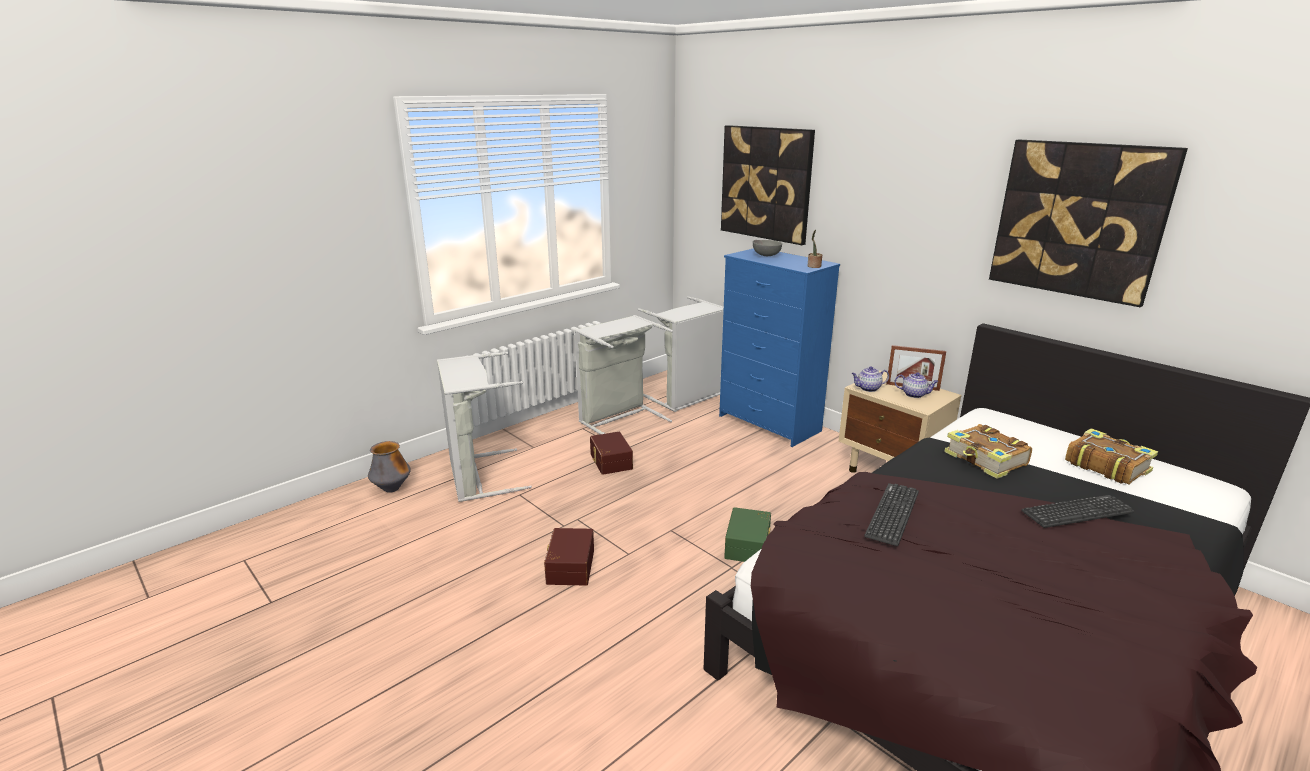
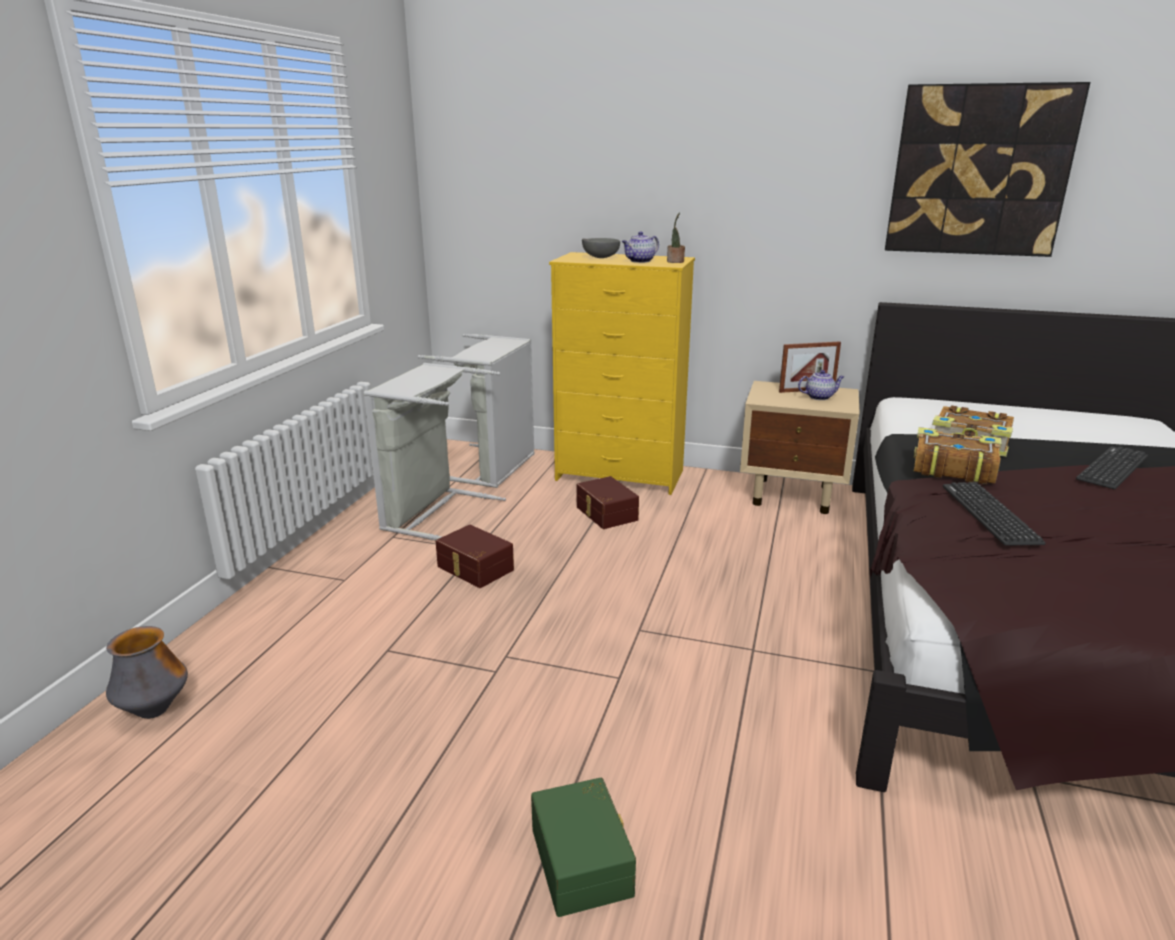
camera: 30 degrees left, 0 degrees up
(478, 477) = (295, 646): grey laundry basket -> none
(569, 566) = (559, 724): brown storage box -> brown storage box (605, 514)
(749, 545) = (744, 617): green storage box -> green storage box (584, 860)
(766, 183) = (572, 166): picture -> none
(769, 424) = (620, 476): blue dresser -> yellow dresser
(868, 388) = (770, 400): teapot -> teapot (640, 261)
(1106, 466) = (1058, 424): book -> book (952, 468)

